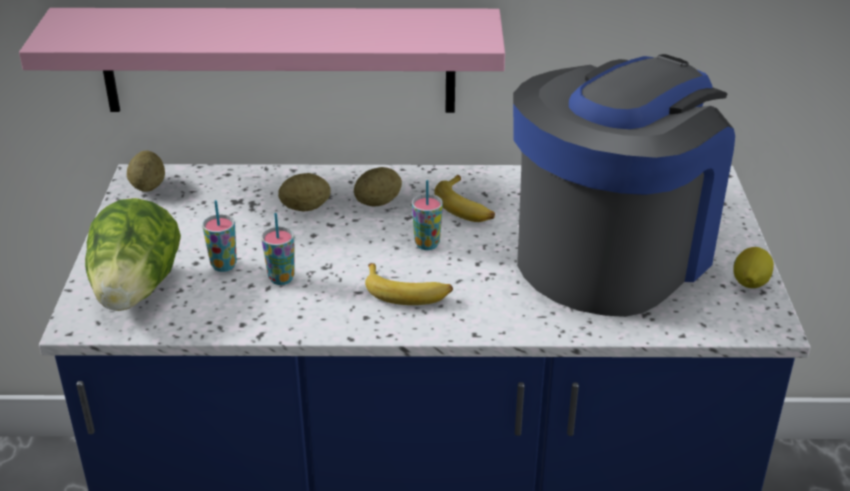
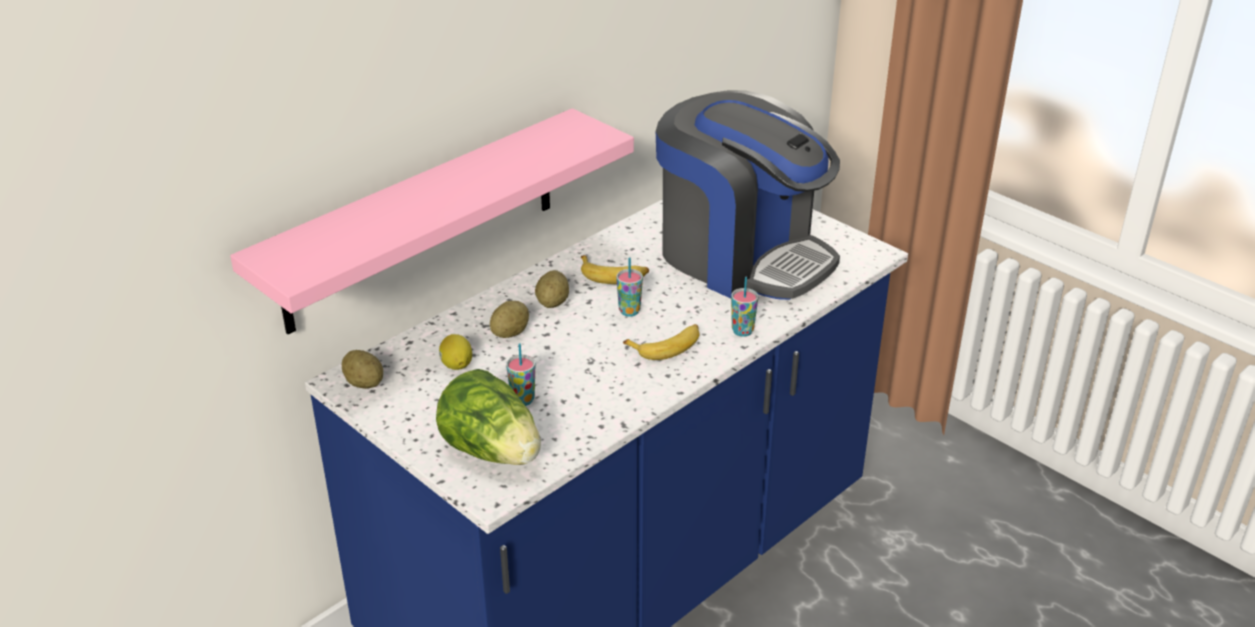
camera: 45 degrees left, 0 degrees up
(281, 278) = (576, 385): cup -> cup (742, 331)
(613, 253) = (742, 256): coffee machine -> coffee machine turned 135 degrees clockwise
(749, 284) = (834, 235): lemon -> lemon (456, 366)

